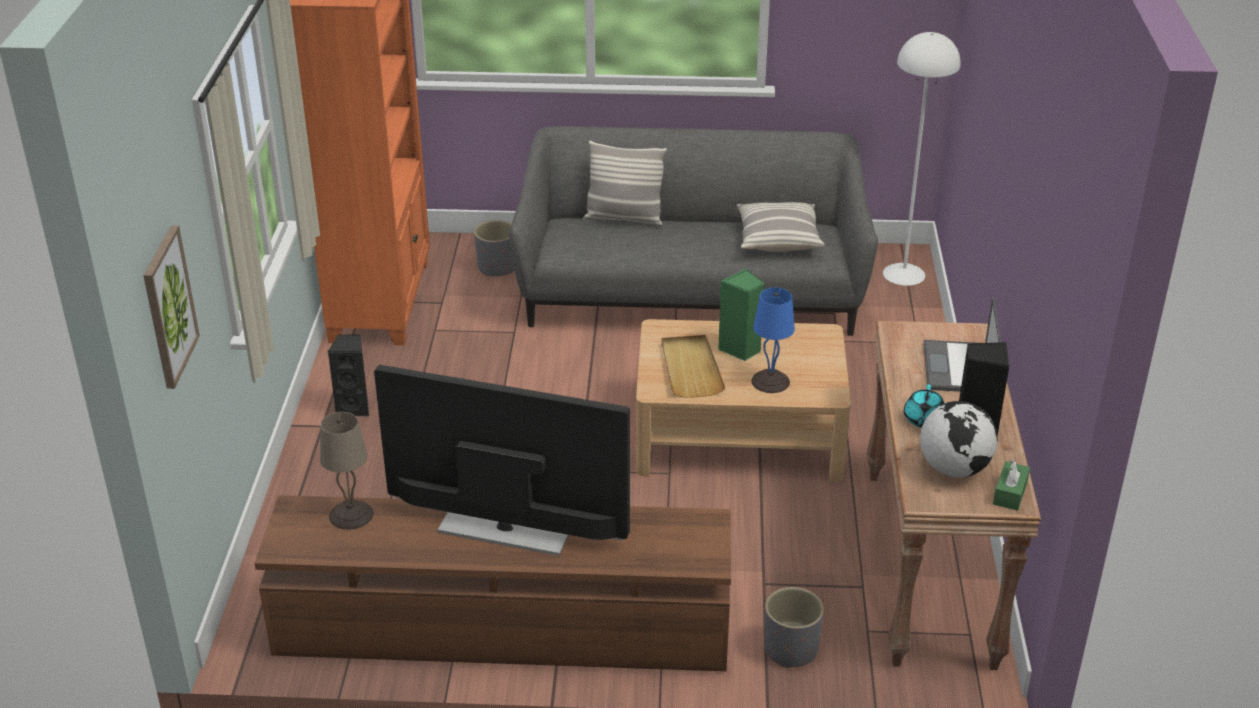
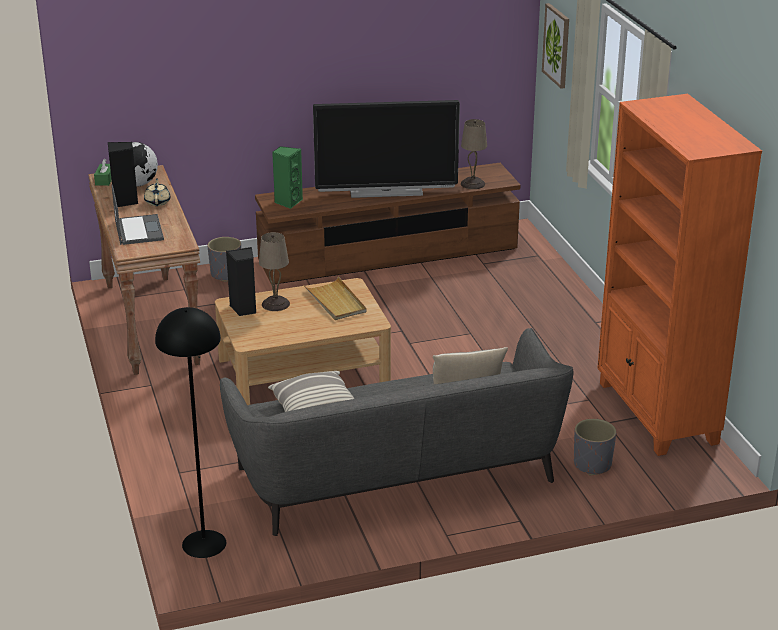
camera: 160 degrees right, 5 degrees down
(355, 408) = (586, 336): black speaker -> black speaker (244, 309)
(740, 350) = (306, 320): green speaker -> green speaker (288, 202)
(771, 382) = (275, 304): blue table lamp -> beige table lamp
(904, 274) = (203, 544): white floor lamp -> black floor lamp
(923, 420) = (157, 202): turquoise teapot -> beige teapot

